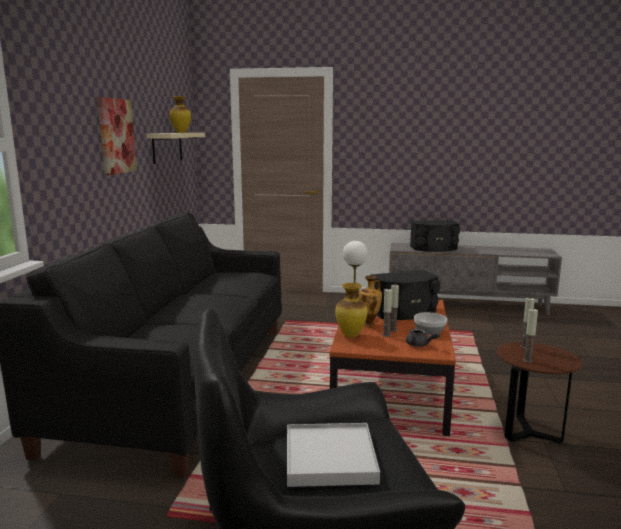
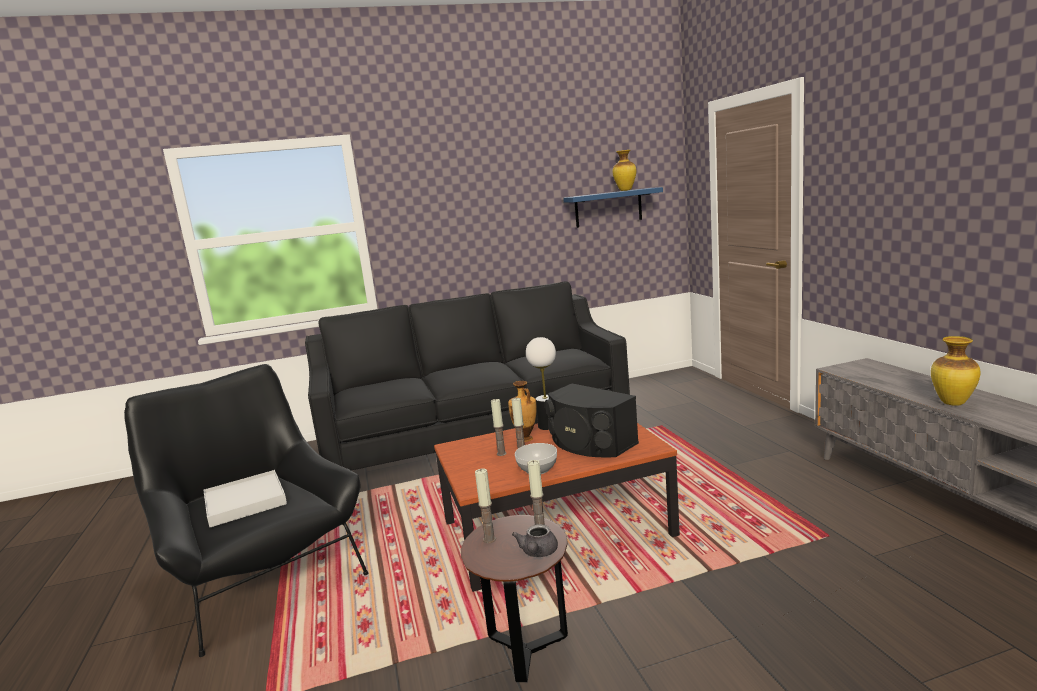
camera: 65 degrees right, 0 degrees up
(116, 136) = (506, 205): picture -> none
(167, 147) = (608, 208): beige shelf -> blue shelf
(350, 335) = (483, 441): vase -> vase (952, 403)
(420, 345) = (488, 474): grey teapot -> grey teapot (538, 553)
(434, 248) = (899, 382): black speaker -> none

